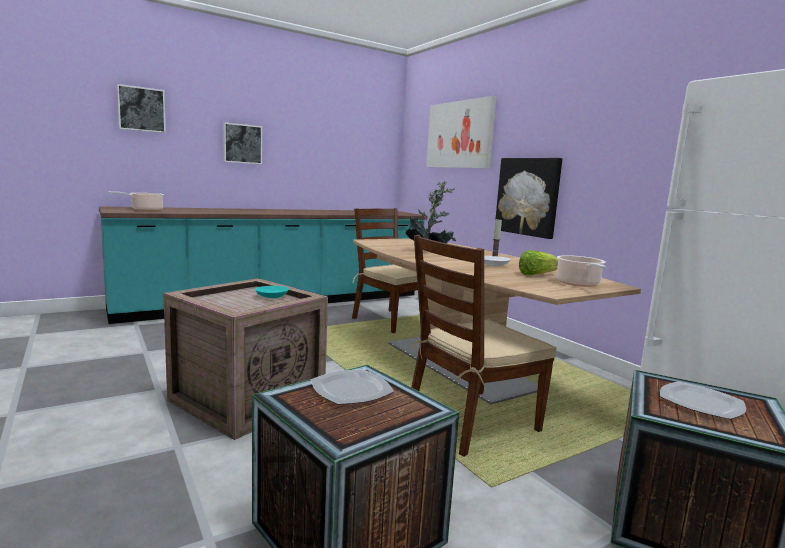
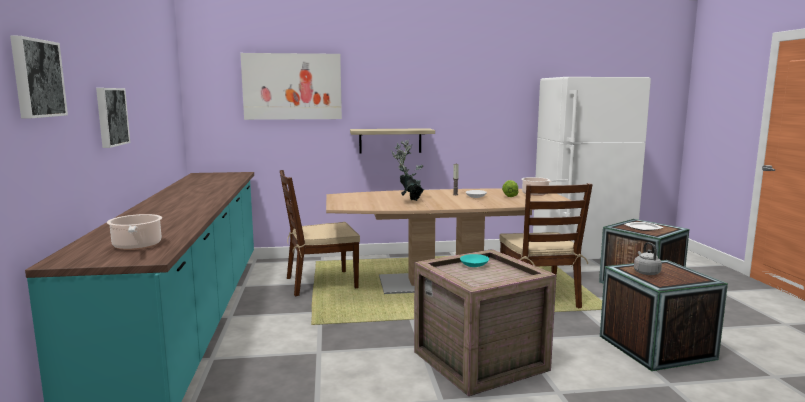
camera: 65 degrees left, 0 degrees up
(351, 389) = (646, 272): plate -> grey kettle
(527, 196) = (390, 140): picture -> shelf

